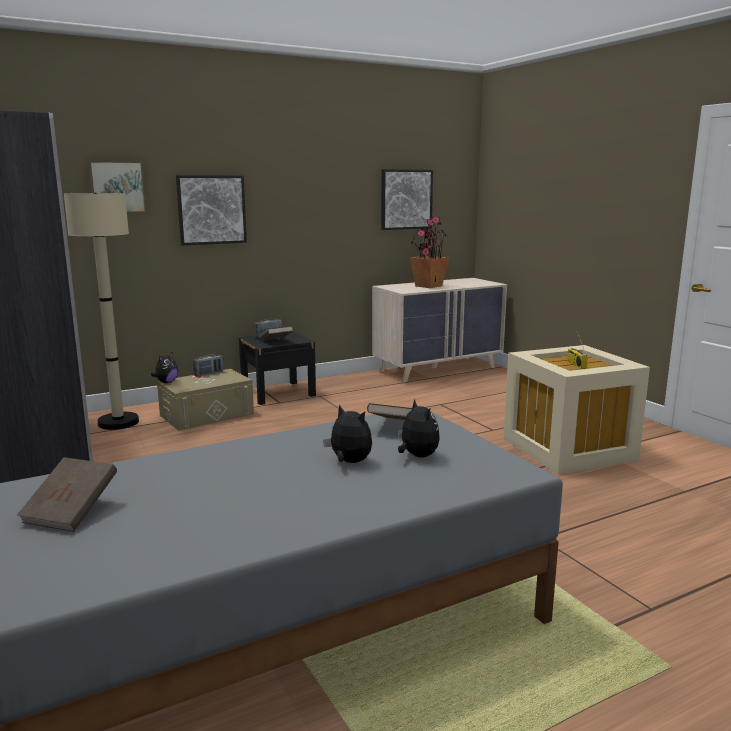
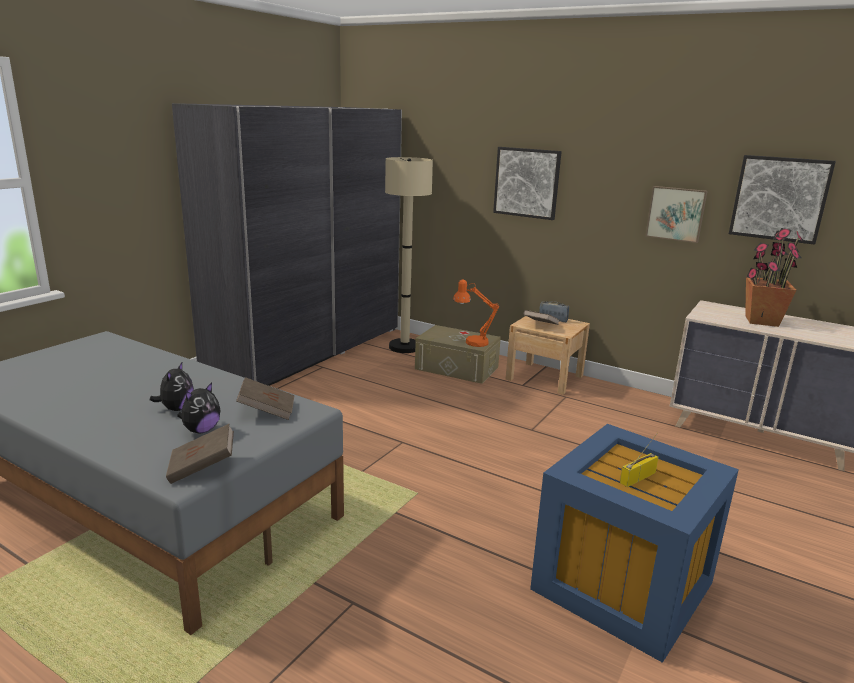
camera: 60 degrees right, 5 degrees up
(72, 512) = (72, 357): brown book -> brown book (202, 468)
(117, 187) = (453, 154): picture -> picture (676, 213)
(166, 382) = (435, 328): plush toy -> none
(208, 374) = (474, 334): radio -> none
(225, 378) = (471, 342): none -> orange table lamp
(278, 393) = (544, 377): black nightstand -> beige nightstand
(570, 449) = (623, 588): beige storage box -> blue storage box

